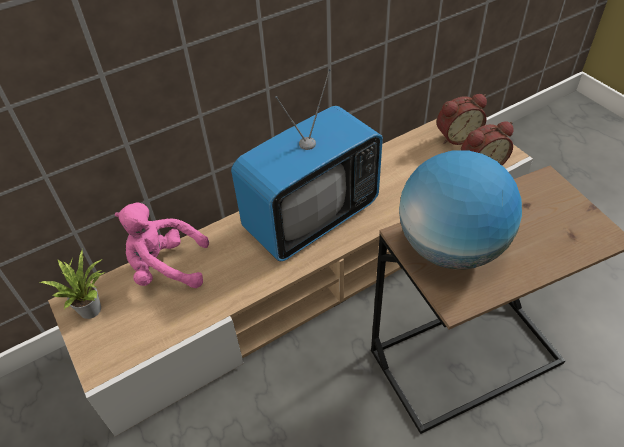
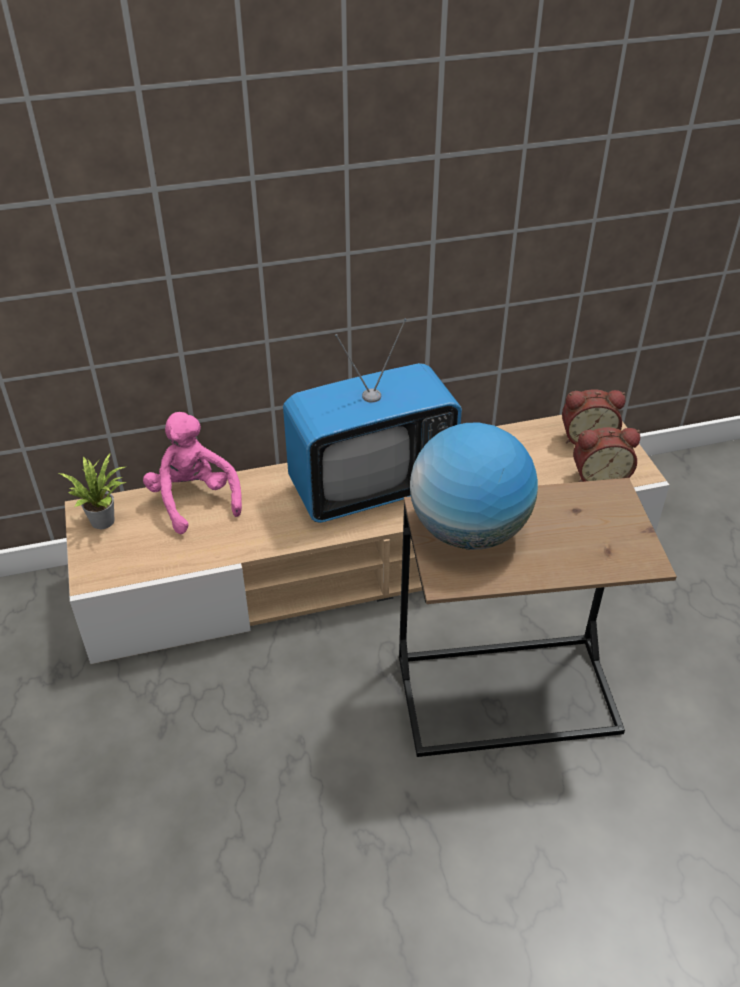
camera: 15 degrees right, 5 degrees down
(166, 267) = (194, 500): pink plush toy -> pink plush toy turned 45 degrees clockwise

